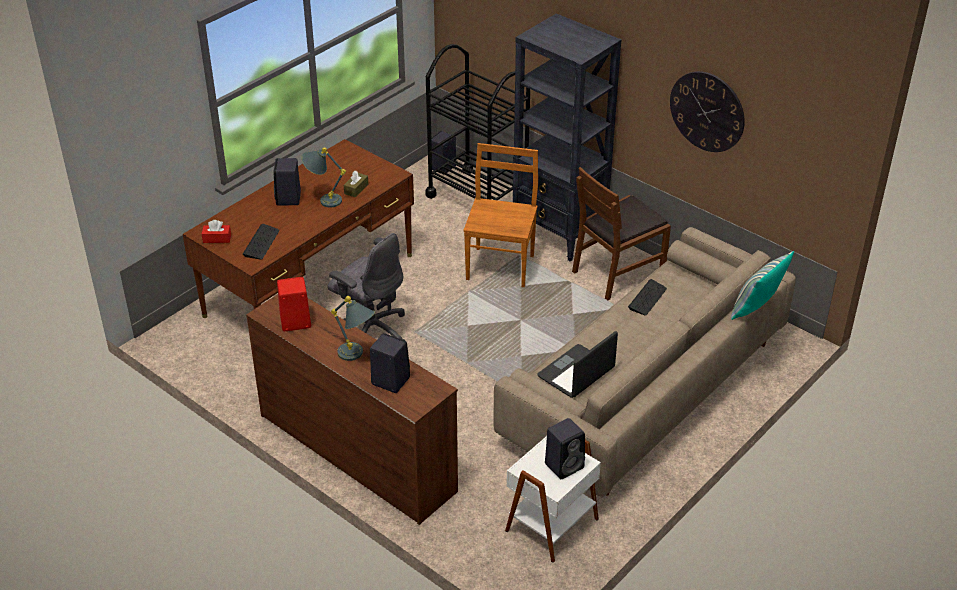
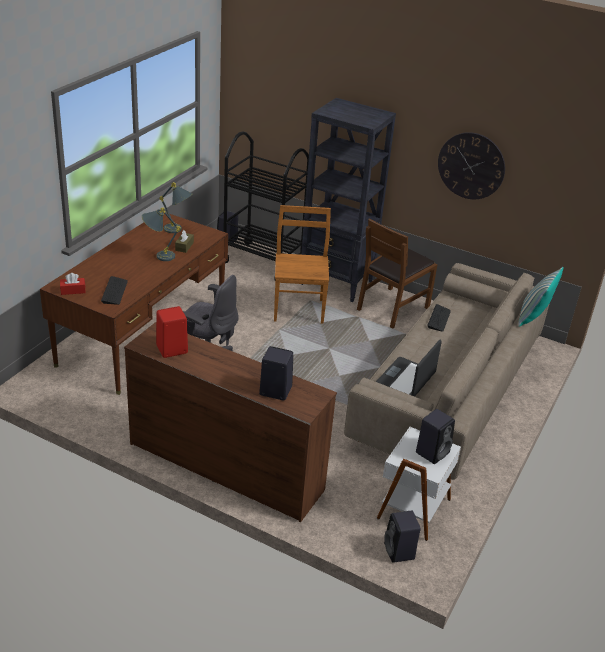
camera: 15 degrees left, 5 degrees down
(288, 199) = (128, 257): black speaker -> black speaker (399, 552)
(357, 356) = (238, 373): grey table lamp -> grey table lamp (178, 230)

